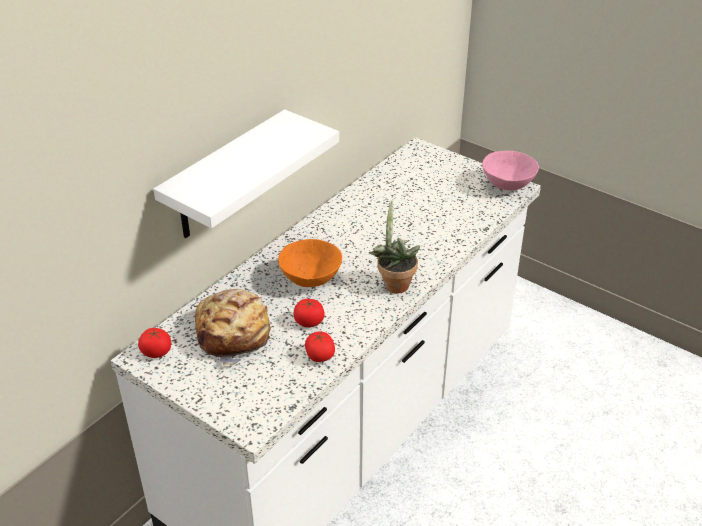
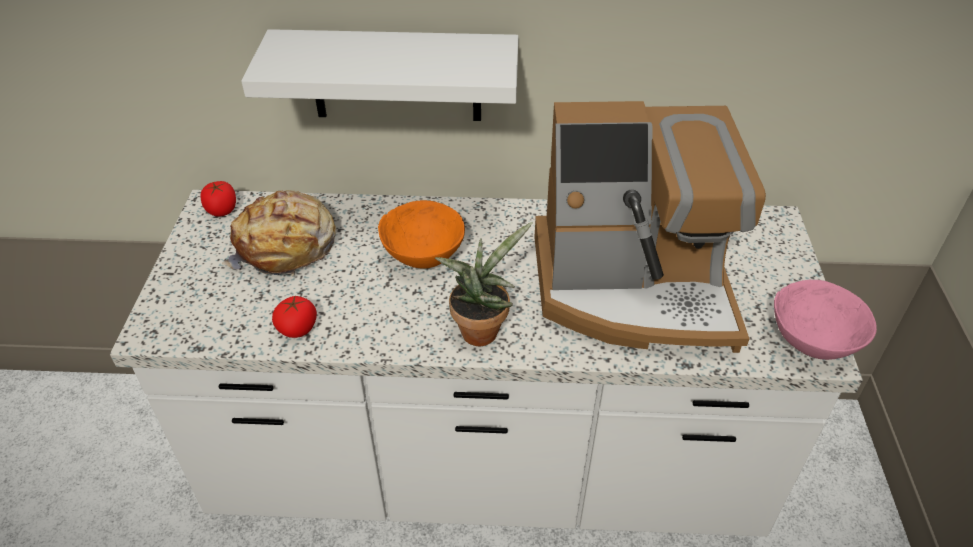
camera: 55 degrees right, 5 degrees up
(309, 322) = (349, 291): tomato -> none
(418, 218) = (633, 288): none -> coffee machine

